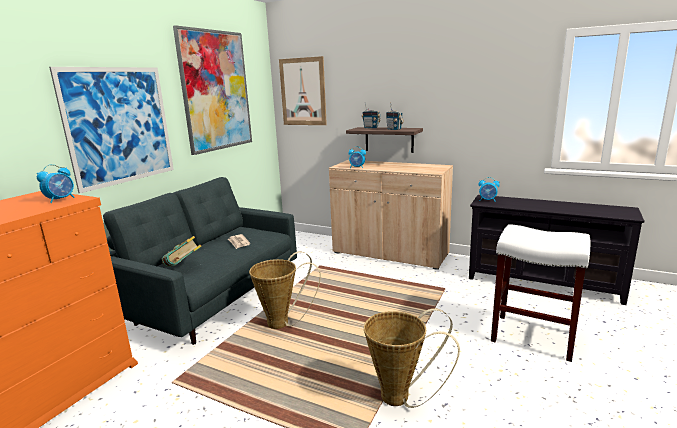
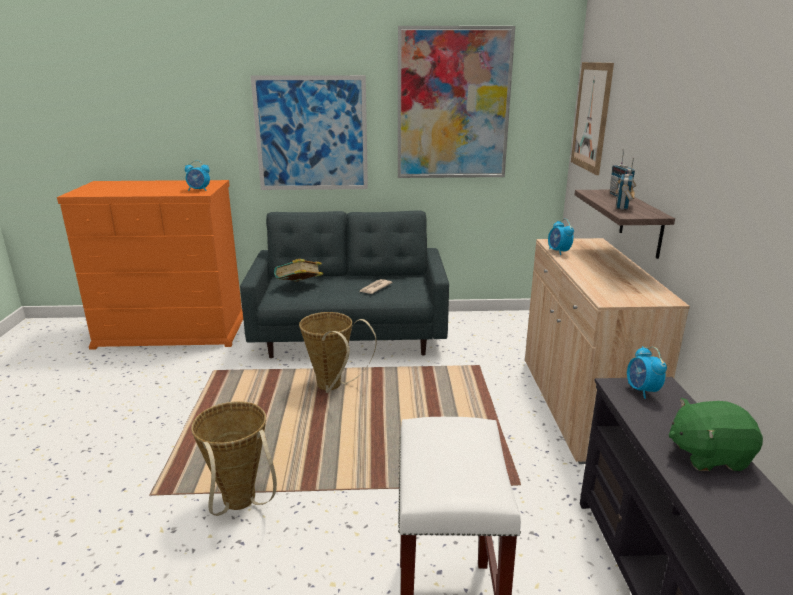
camera: 60 degrees right, 5 degrees up
(543, 204) = (708, 455): none -> green plush toy

